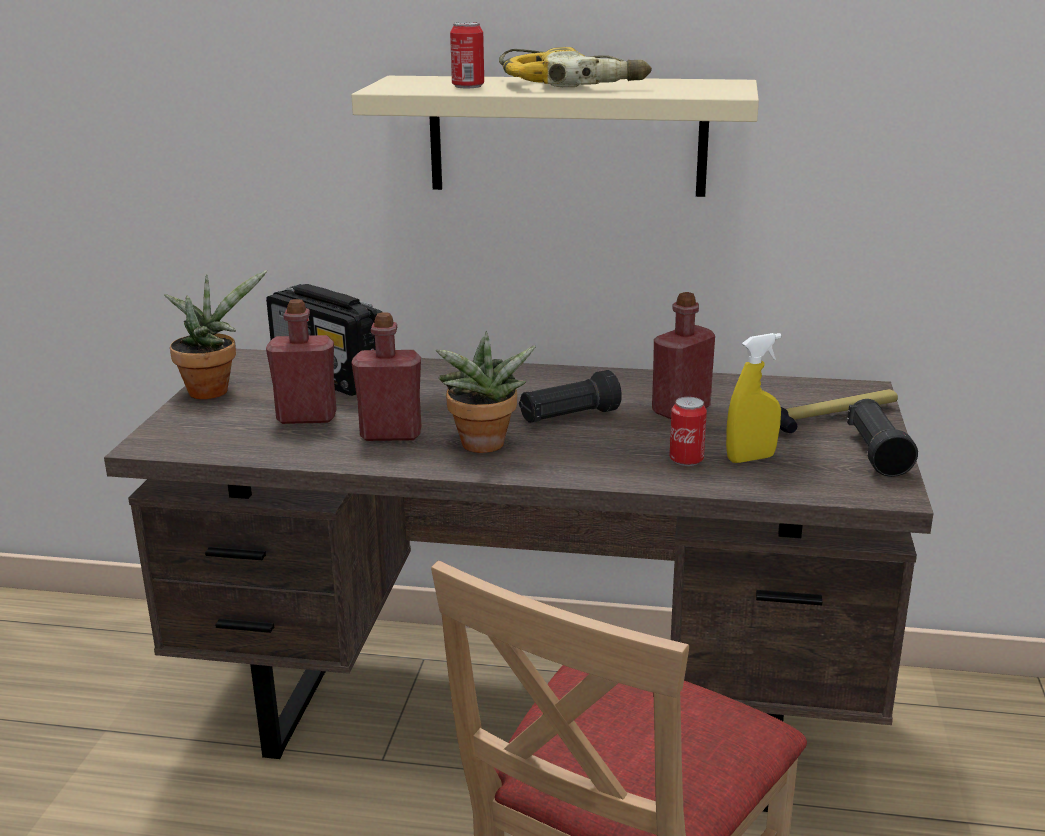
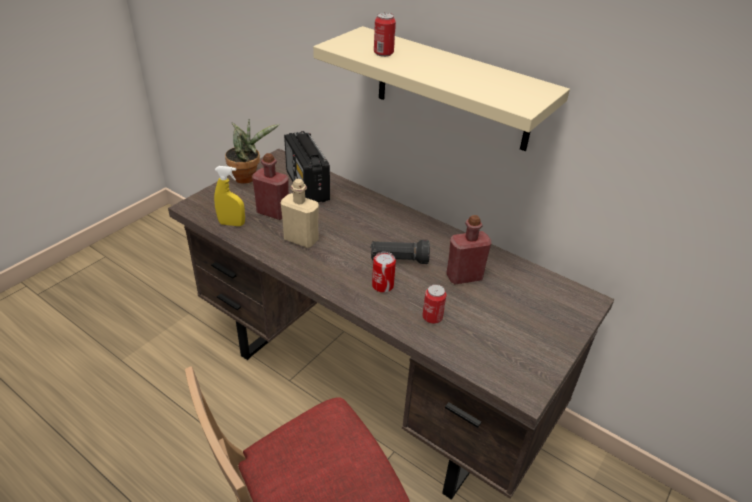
camera: 25 degrees right, 15 degrees up
(391, 434) = (301, 239): red bottle -> beige bottle
(483, 447) = (336, 266): potted plant -> none
(572, 83) = (446, 65): power drill -> none
(577, 448) = (382, 285): none -> can
(751, 458) = (469, 331): yellow spray bottle -> yellow spray bottle (232, 224)
(830, 416) = (547, 314): hammer -> none
(876, 453) = (547, 356): black flashlight -> none

